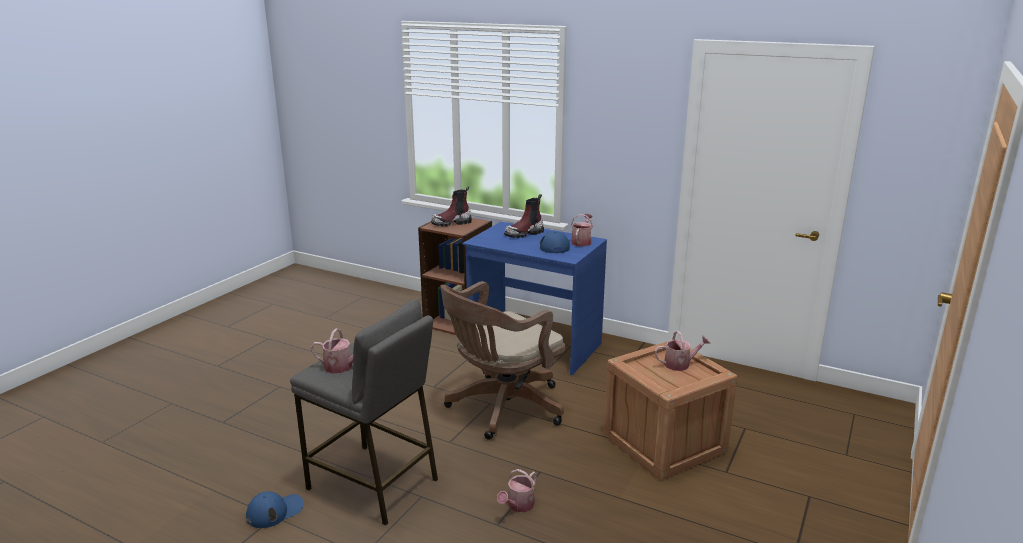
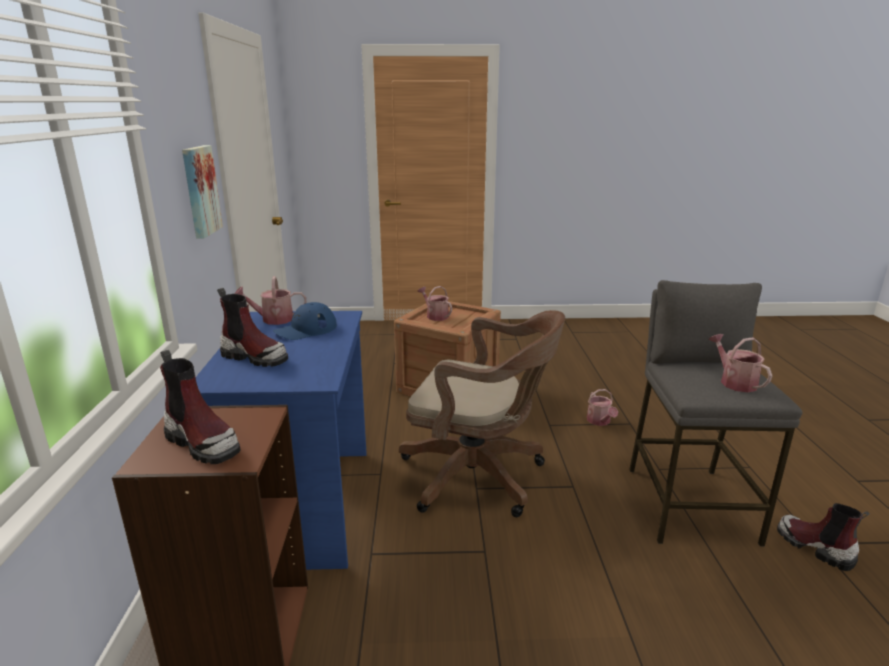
camera: 120 degrees left, 0 degrees up
(275, 511) = (814, 547): blue cap -> boot
(518, 506) = (600, 421): watering can -> watering can turned 75 degrees clockwise
(630, 155) = (199, 191): none -> picture

